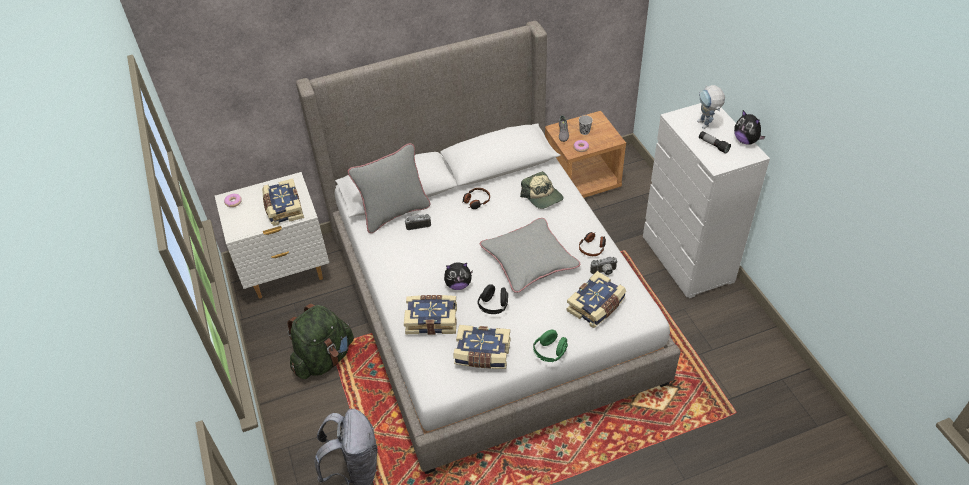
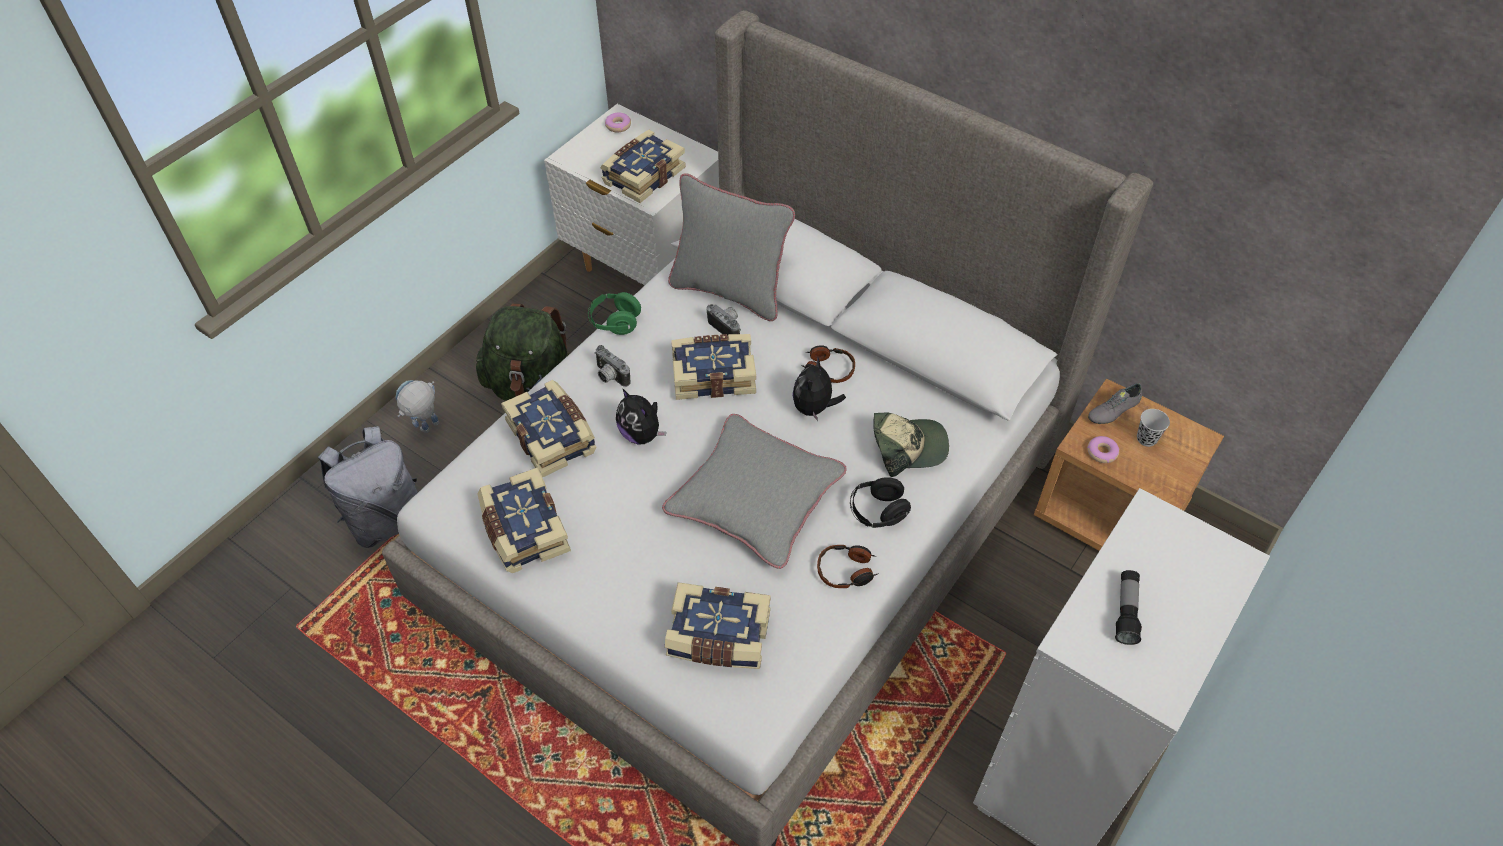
camera: 55 degrees right, 5 degrees up
(444, 242) = (713, 374): none -> book
(493, 306) = (627, 498): black headphones -> black headphones (877, 512)
(542, 196) = (907, 447): cap -> cap turned 120 degrees counterclockwise
(550, 352) = (582, 617): green headphones -> green headphones (615, 322)
(604, 272) = (802, 614): camera -> camera (609, 377)
(706, 126) = (1173, 576): toy robot -> toy robot (427, 430)
(746, 141) = (1192, 665): plush toy -> plush toy (814, 408)

